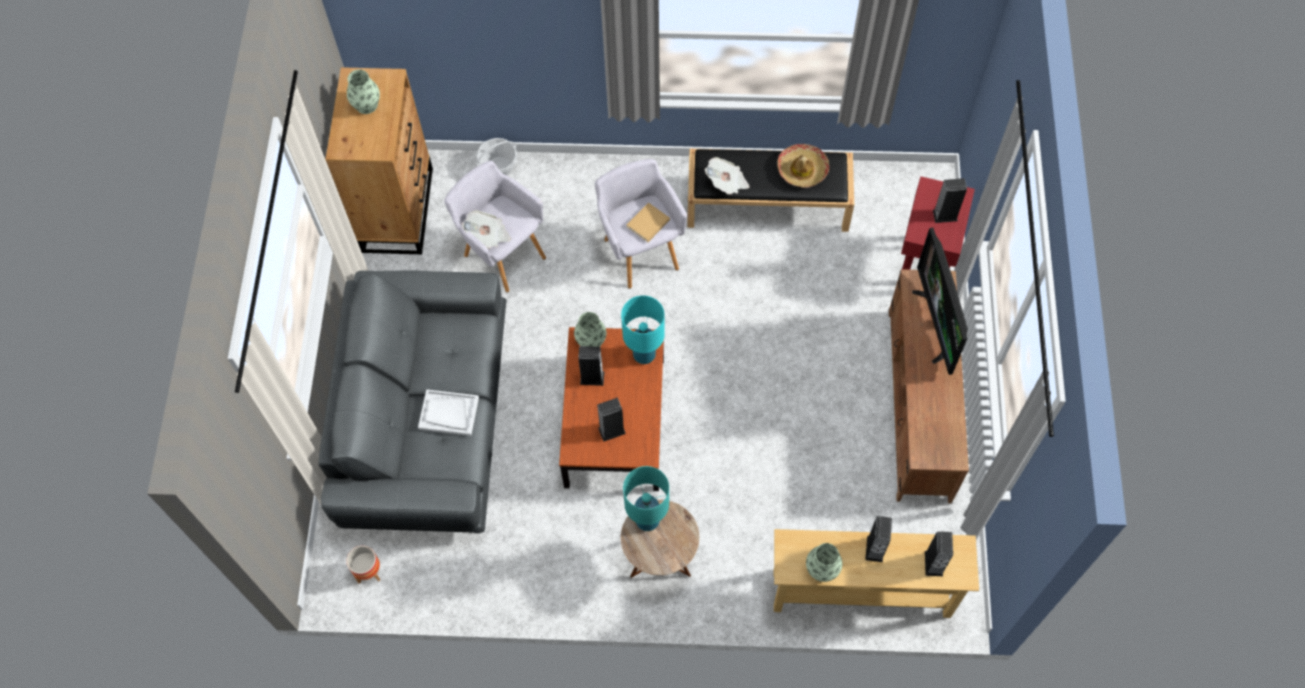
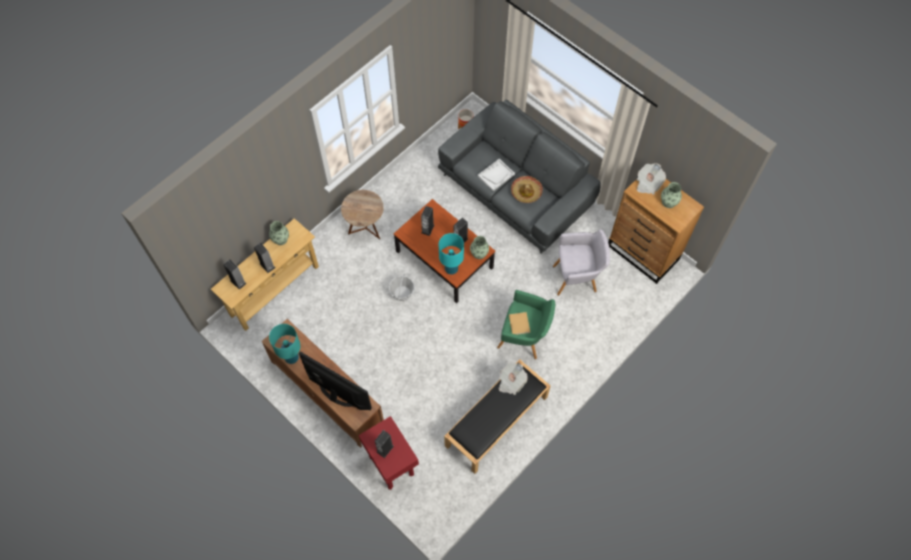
camera: 130 degrees right, 0 degrees up
(488, 236) = (575, 251): newspaper -> newspaper (648, 183)
(499, 167) = (631, 313): basket -> basket (402, 293)
(640, 250) = (524, 339): grey armchair -> green armchair
(647, 520) = (373, 208): turquoise table lamp -> turquoise table lamp (291, 357)
(802, 170) = (485, 425): hat -> hat (526, 192)

